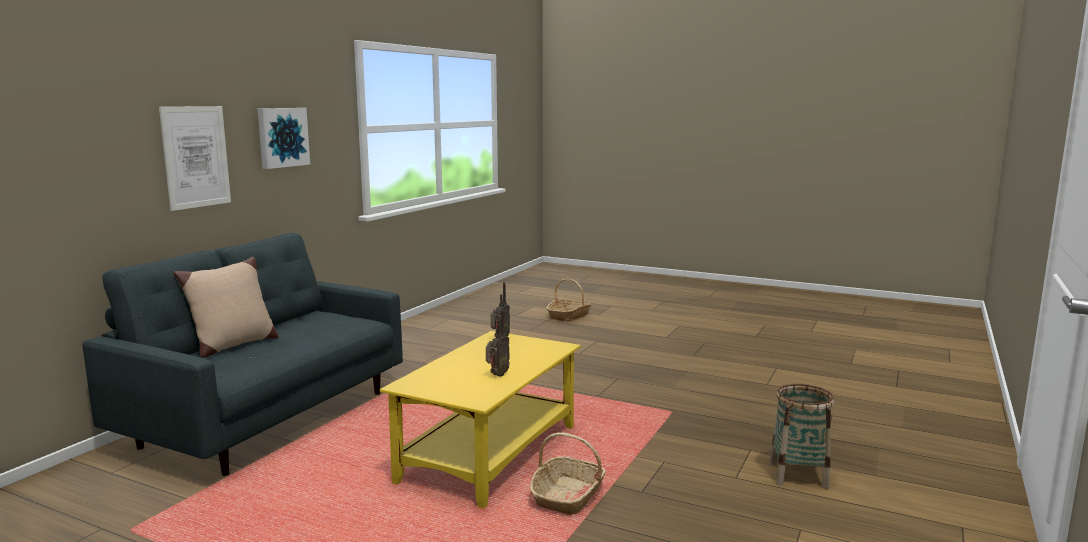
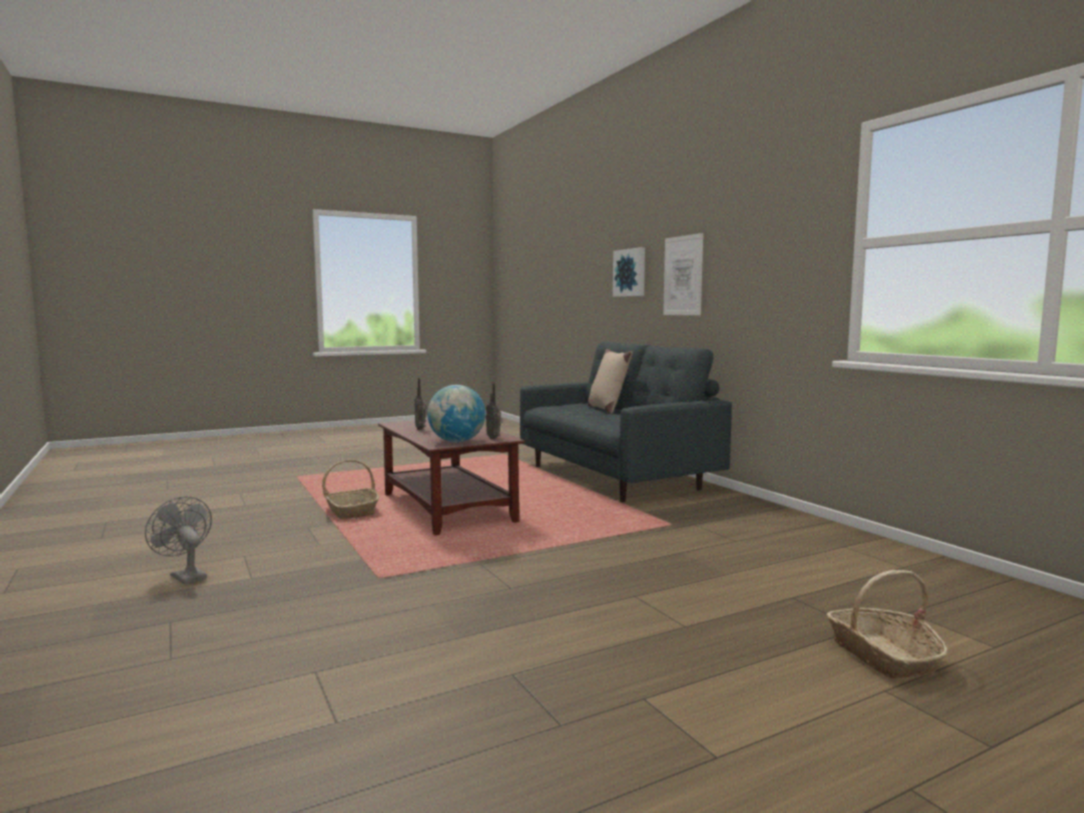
camera: 125 degrees right, 5 degrees down
(282, 137) = (751, 258): picture -> picture (630, 272)
(490, 453) = (448, 508): yellow coffee table -> brown coffee table
(536, 345) = (456, 442): none -> globe
(798, 475) = (185, 576): basket -> grey fan

